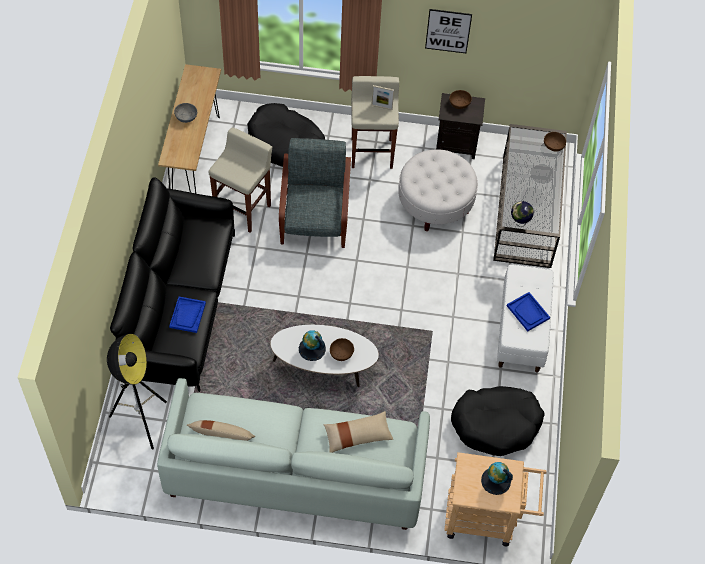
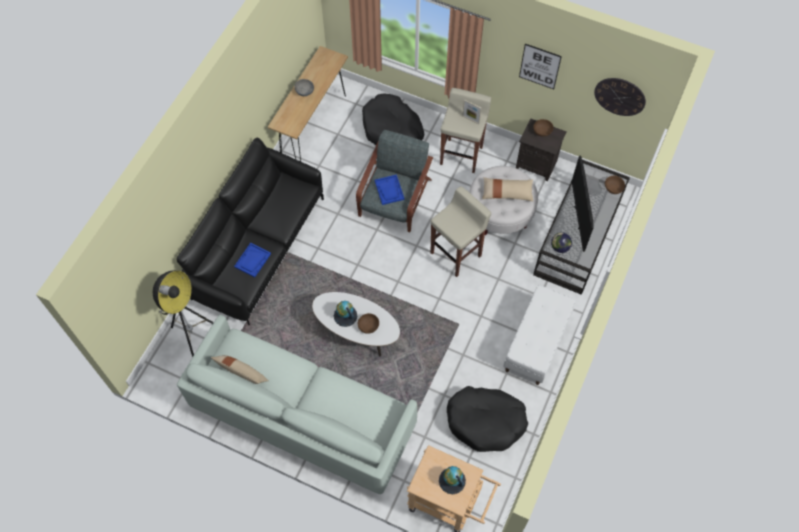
camera: 20 degrees right, 5 degrees up
(243, 209) = (338, 179): beige stool -> beige stool (456, 254)
(357, 435) = (353, 403): beige pillow -> beige pillow (507, 192)
(528, 184) = (578, 218): none -> television
(528, 312) = (540, 332): blue tray -> blue tray (389, 190)
(541, 44) = (620, 96): none -> wall clock

